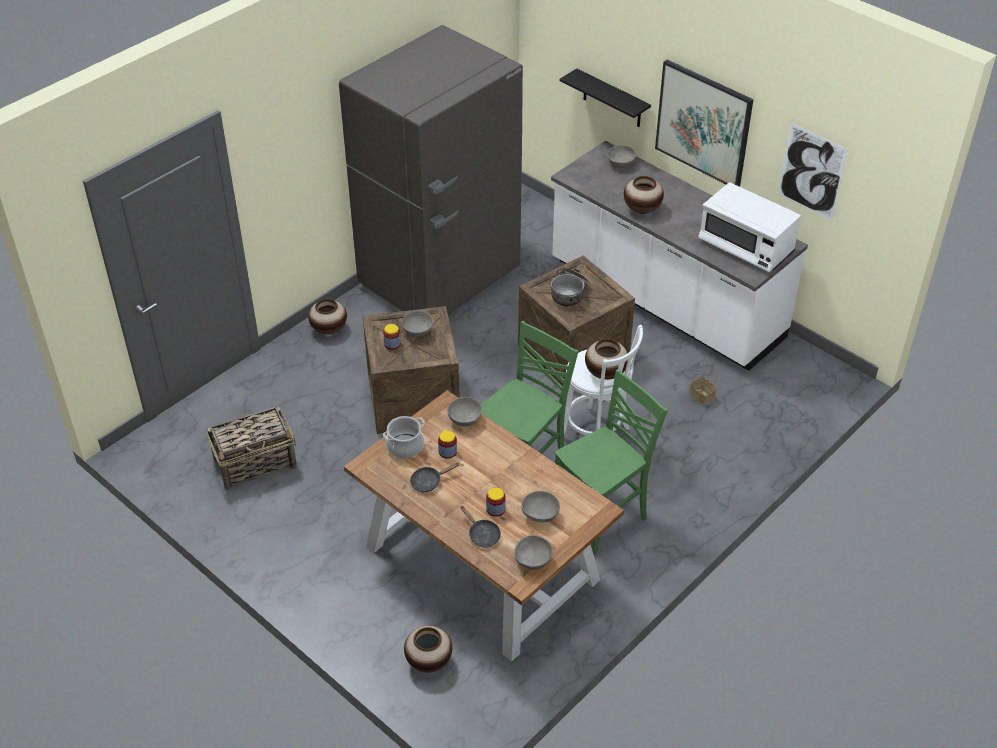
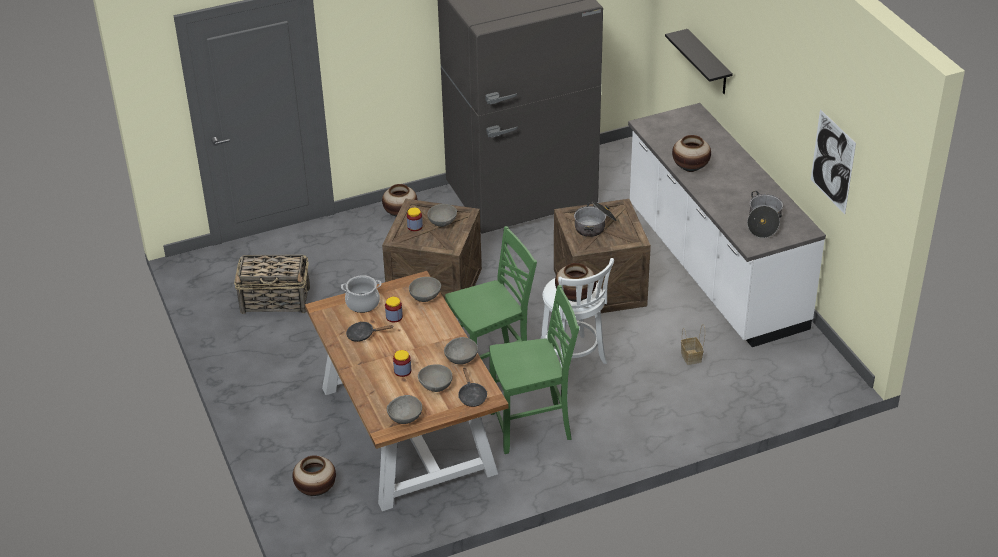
camera: 25 degrees right, 5 degrees down
(482, 534) = (378, 386): black frying pan -> black frying pan (471, 396)
(620, 164) = (699, 126): grey bowl -> grey bowl (461, 359)
(703, 123) = (765, 99): picture -> none
(746, 247) = (763, 222): white microwave -> cooking pot

